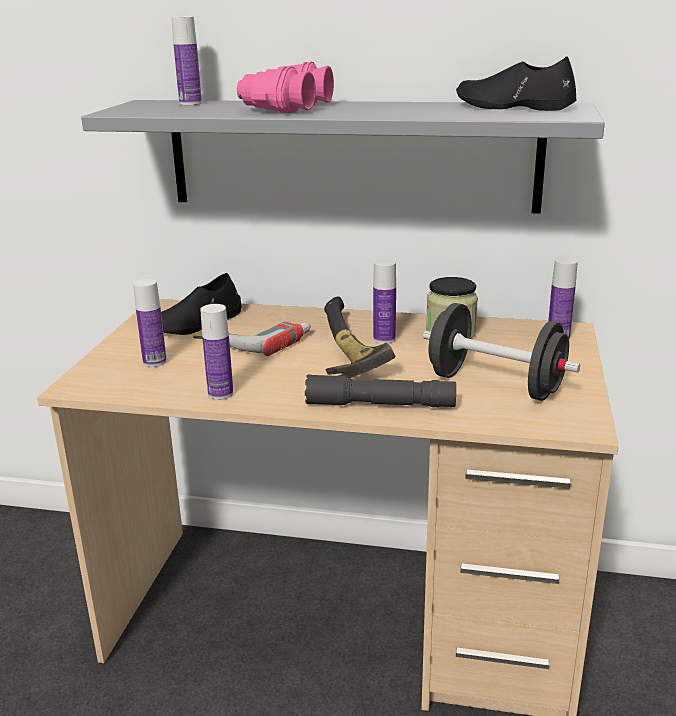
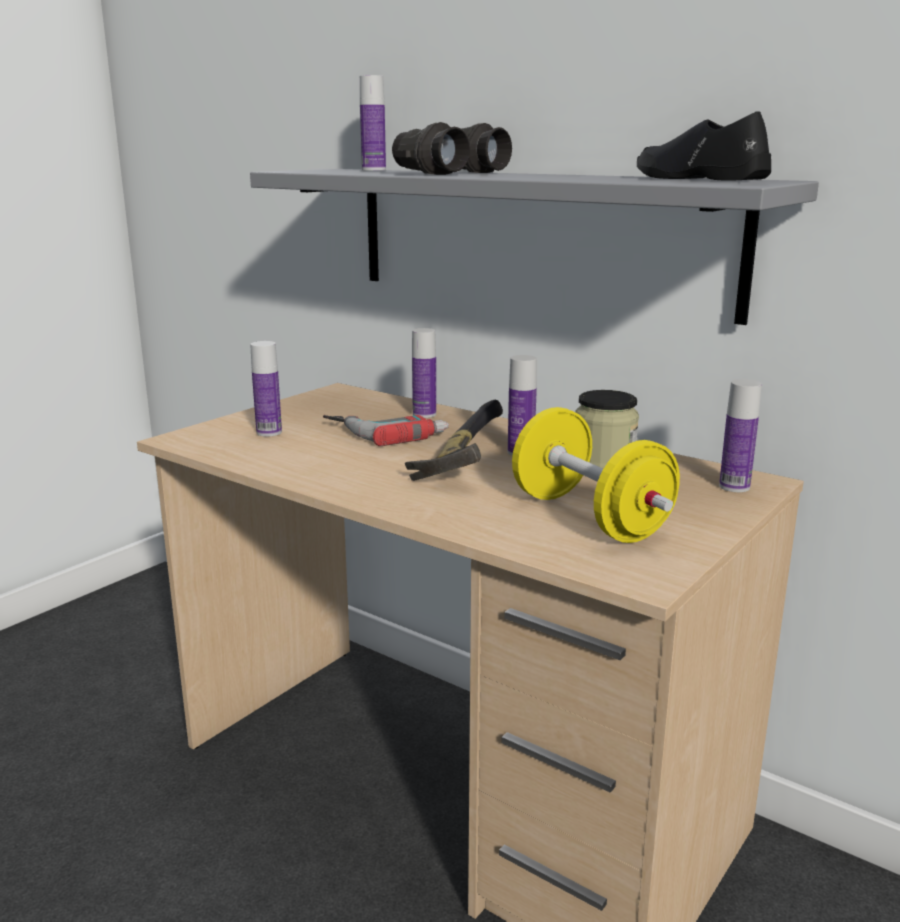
camera: 25 degrees right, 5 degrees down
(196, 323) = (350, 408): black shoe -> none
(220, 393) = (291, 468): bottle -> bottle (424, 414)
(285, 108) = (447, 173): pink binoculars -> black binoculars
(380, 405) = (434, 509): grey flashlight -> none
(495, 385) = (590, 517): black dumbbell -> yellow dumbbell

